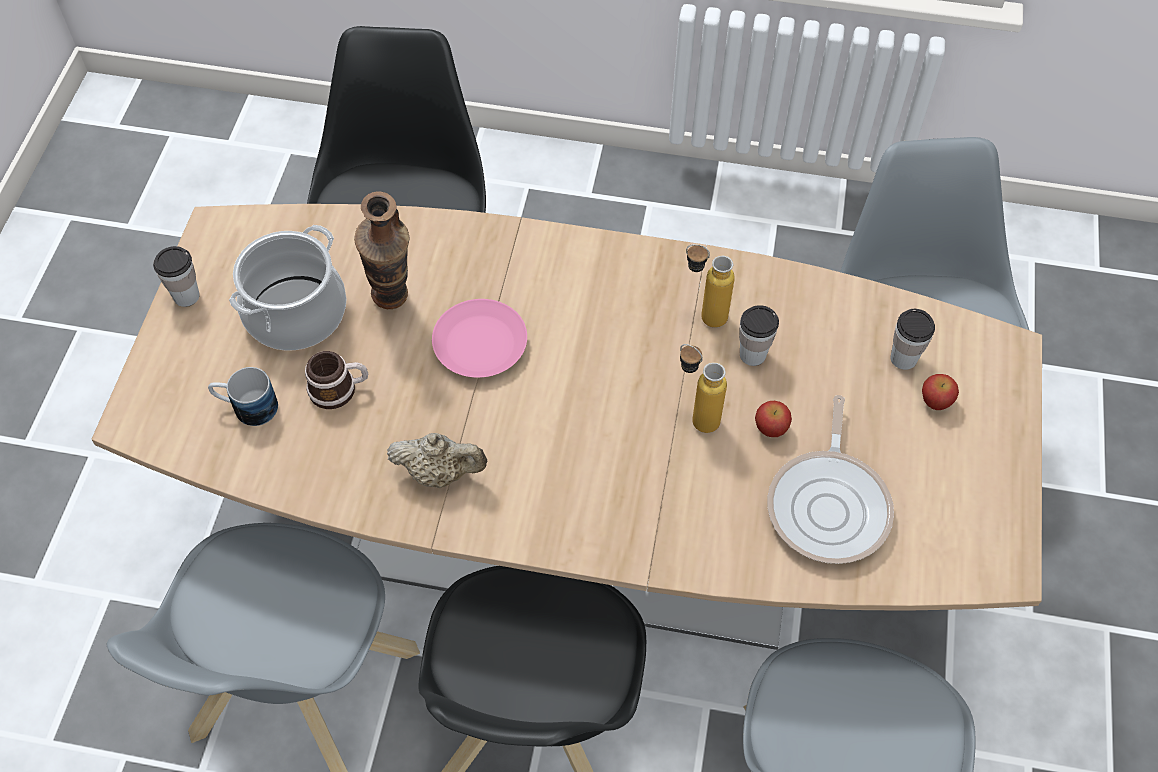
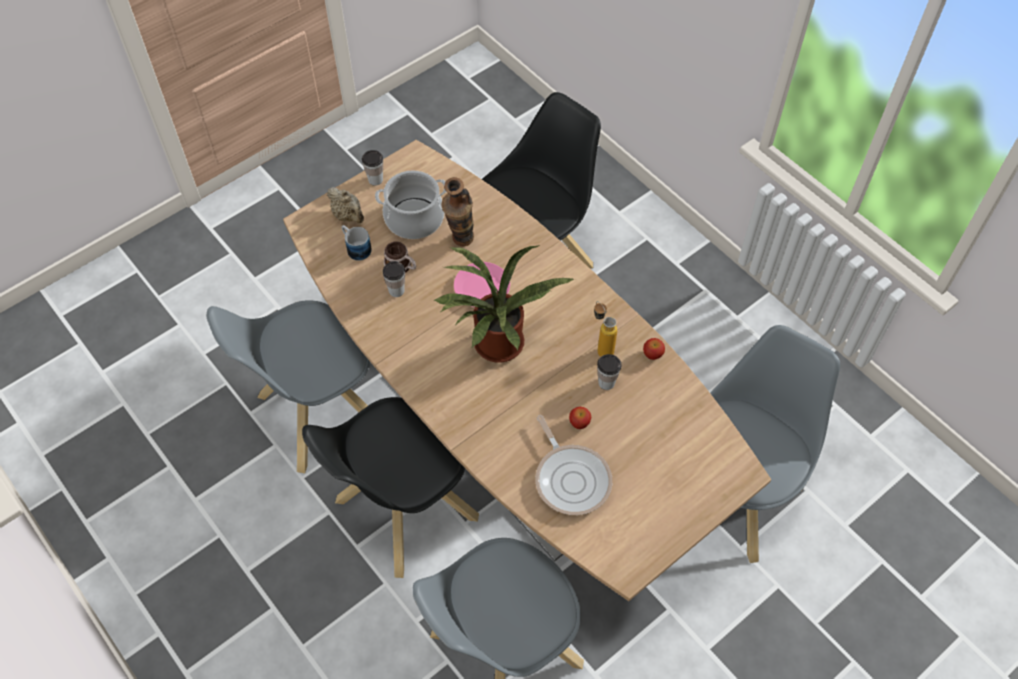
camera: 40 degrees right, 0 degrees up
(440, 473) = (409, 334): beige teapot -> beige teapot (348, 216)
(577, 407) = (498, 348): none -> potted plant
(695, 416) = (549, 392): bottle -> none
(830, 505) = (571, 478): frying pan -> frying pan turned 75 degrees counterclockwise
(903, 358) = (682, 438): cup -> cup (396, 290)
(935, 401) = (676, 470): apple -> apple (652, 354)

